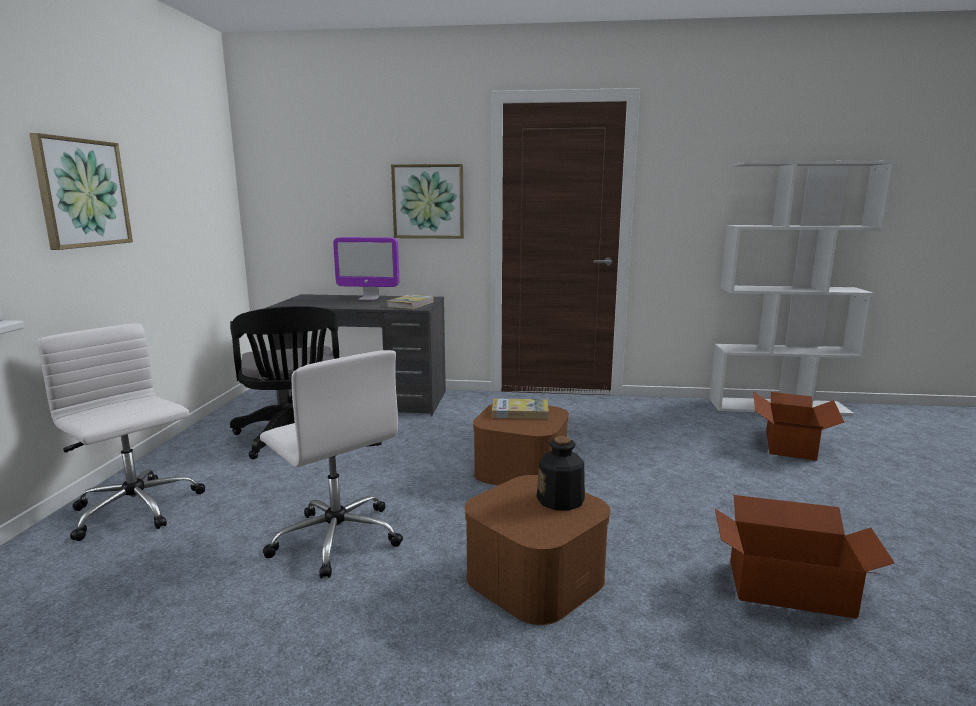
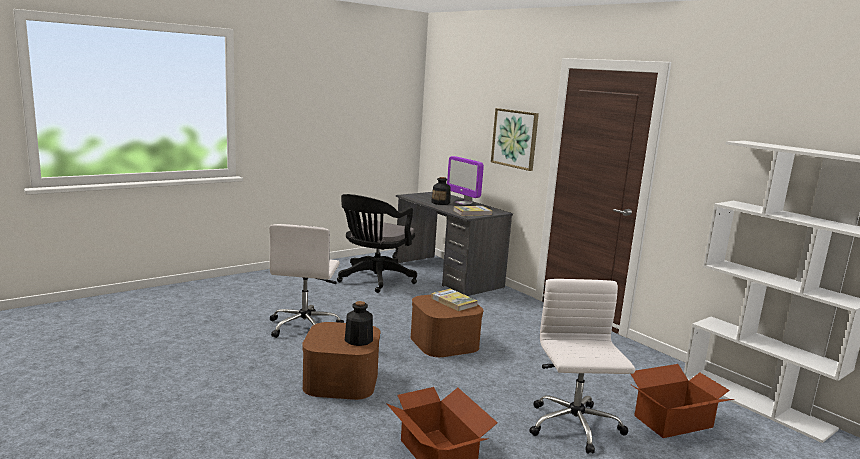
camera: 45 degrees right, 0 degrees up
(82, 193) = (293, 117): picture -> none
(137, 510) = (266, 283): white office chair -> white office chair (574, 427)
(346, 303) = (441, 203): none -> bottle

